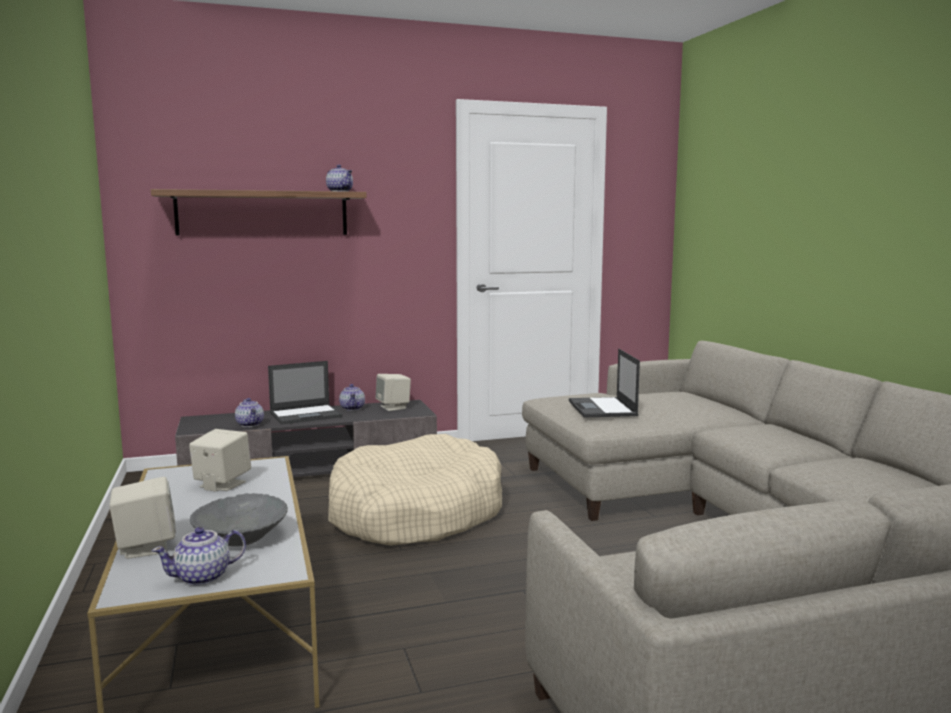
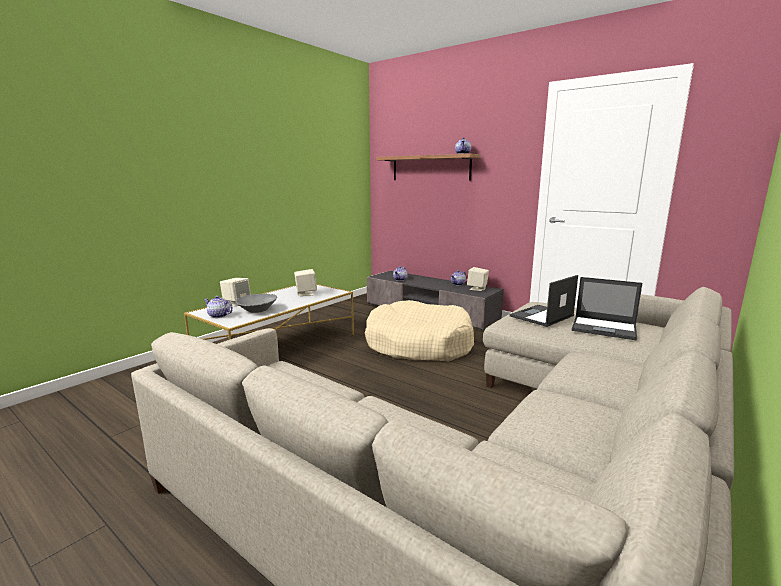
camera: 55 degrees right, 5 degrees up
(306, 415) = (431, 281): laptop -> laptop (605, 328)

